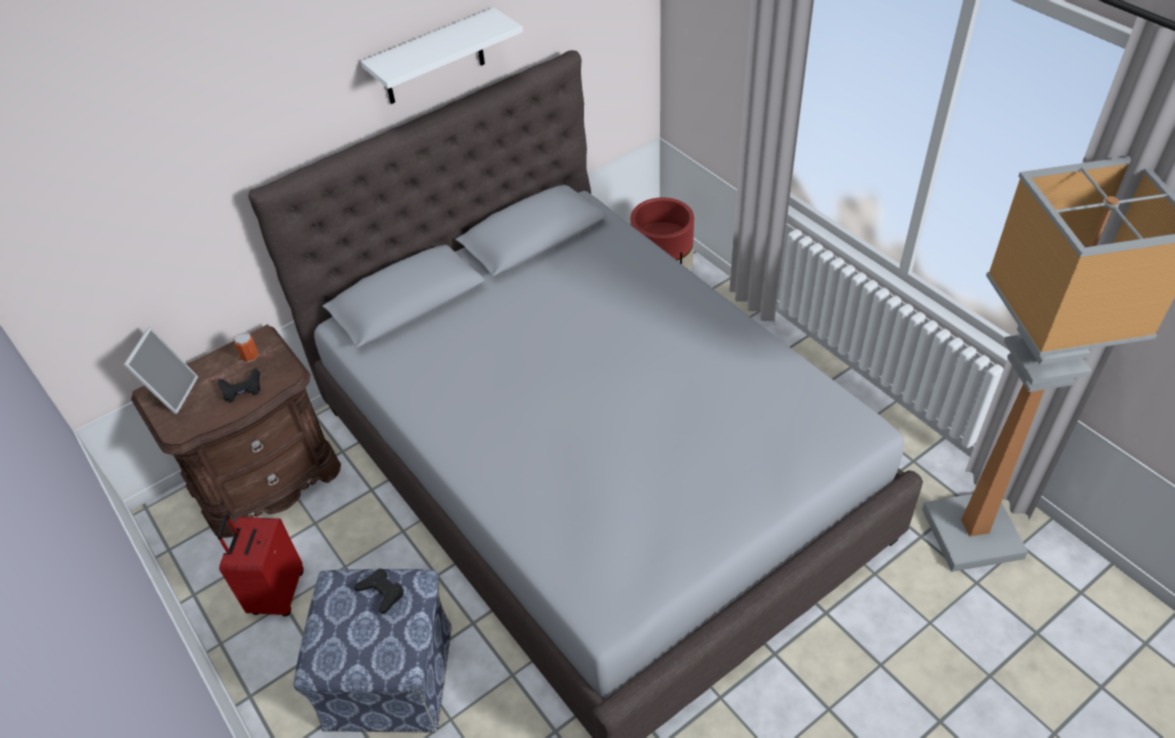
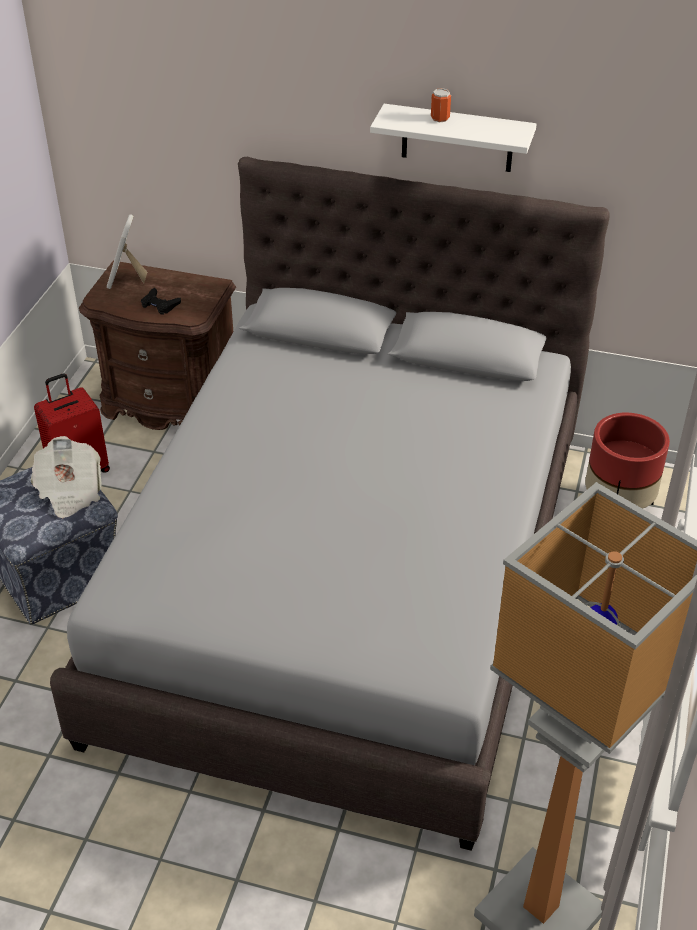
camera: 50 degrees right, 5 degrees down
(171, 393) = (126, 277): picture frame -> picture frame turned 120 degrees clockwise
(250, 356) = (193, 290): can -> can (440, 118)
(382, 592) = (69, 492): black game controller -> newspaper

